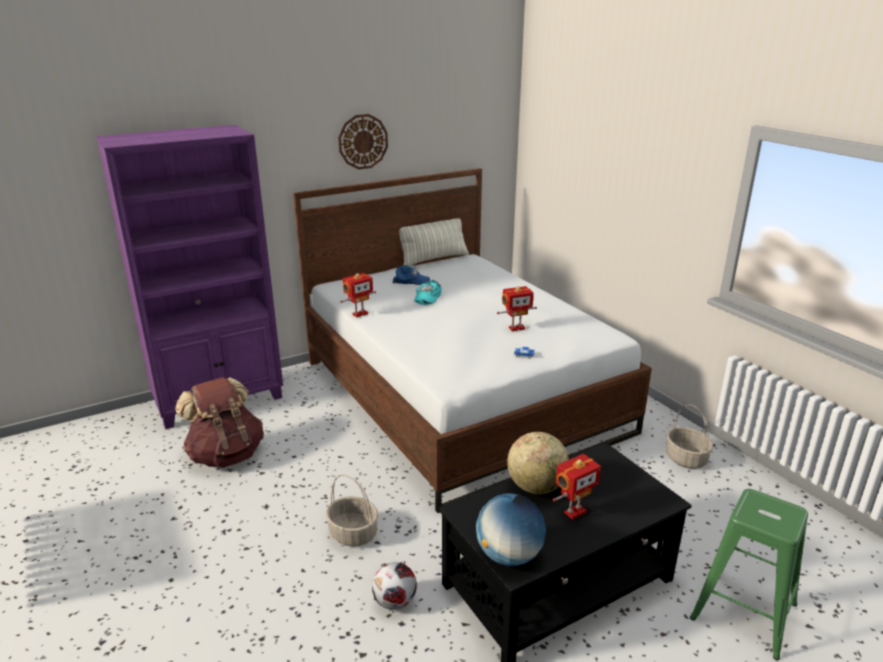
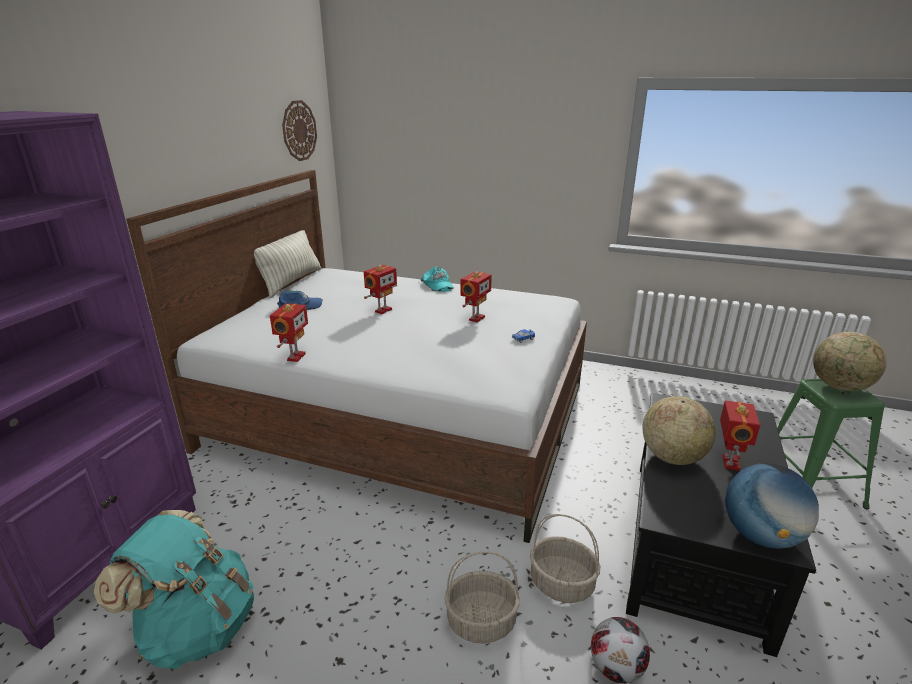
camera: 40 degrees left, 0 degrees up
(226, 454) = (197, 627): brown backpack -> turquoise backpack
(363, 141) = (195, 140): wall clock -> wall clock (299, 130)
(427, 296) = (344, 317): turquoise cap -> turquoise cap (437, 284)
(459, 300) = (382, 310): none -> toy robot
(685, 458) = (629, 391): basket -> basket (561, 584)
(775, 510) = (839, 387): none -> globe

